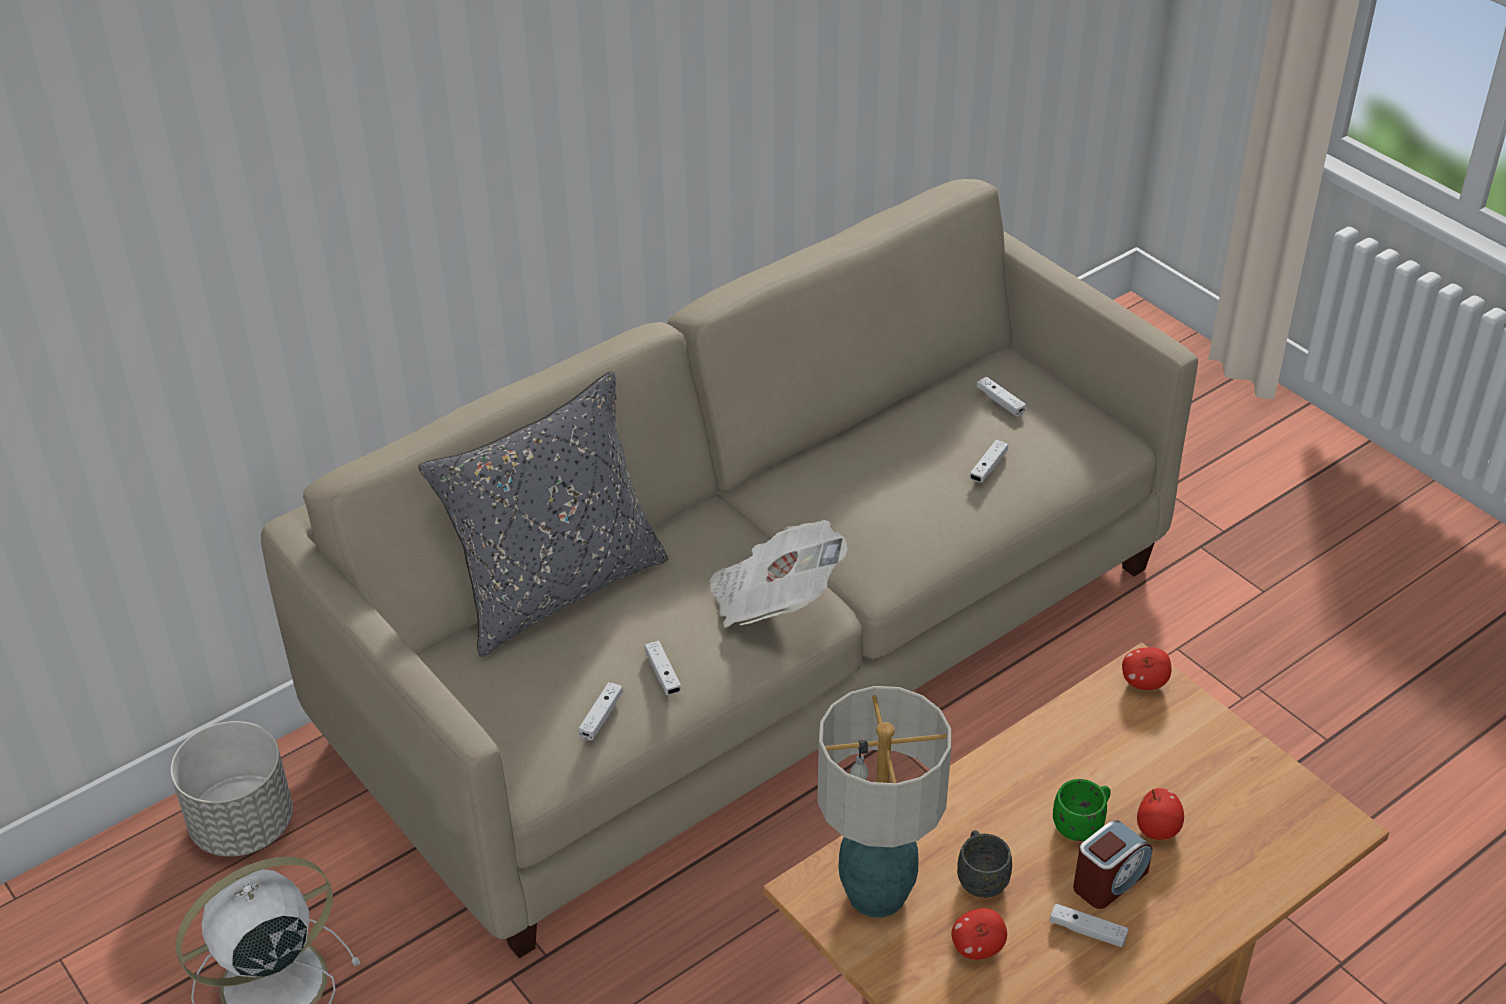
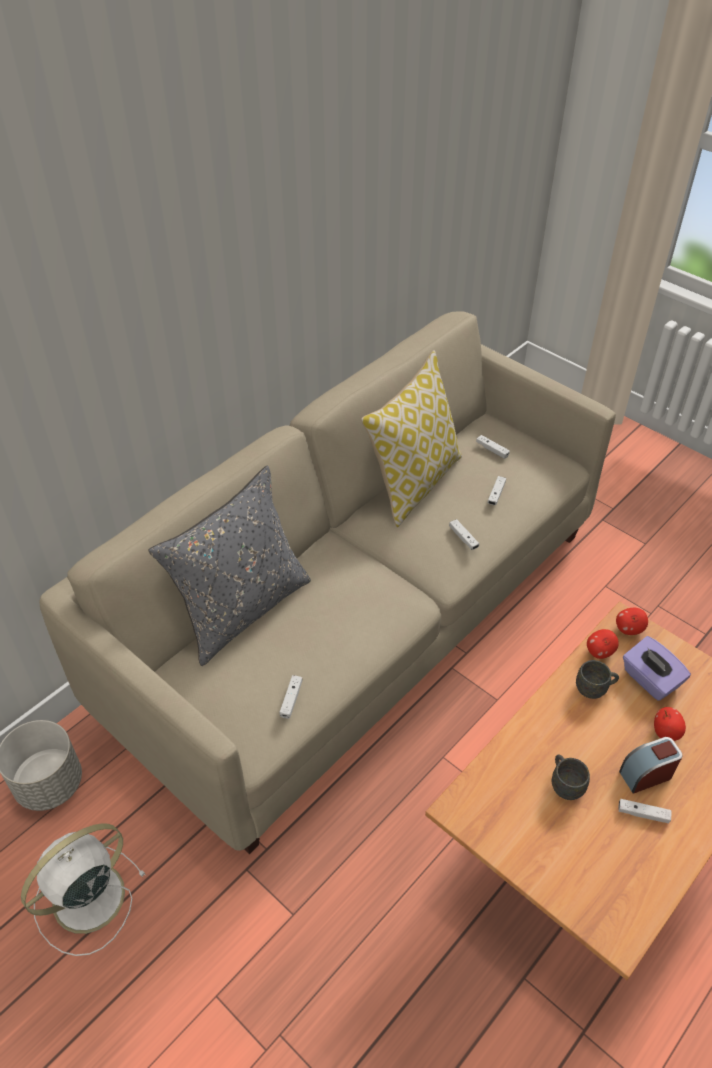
camera: 10 degrees left, 5 degrees up
(663, 674) = (325, 663): white game controller -> white game controller (463, 538)
(774, 599) = (385, 600): newspaper -> none
(862, 437) = (413, 482): none -> pillow
(875, 895) = (501, 807): table lamp -> none
(977, 948) = (576, 837): apple -> apple (599, 652)
(1065, 757) = (594, 689): none -> grey mug
(1082, 824) = (618, 735): green mug -> none
(1109, 880) = (646, 774): alarm clock -> alarm clock turned 150 degrees counterclockwise
(1155, 756) = (649, 680): none -> purple tissue box

